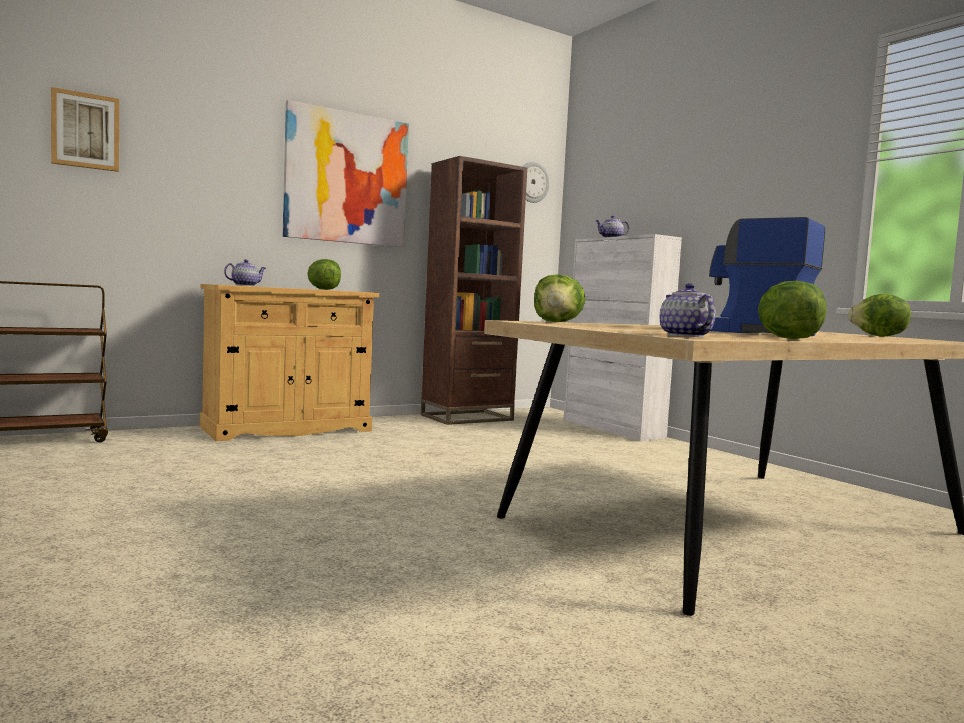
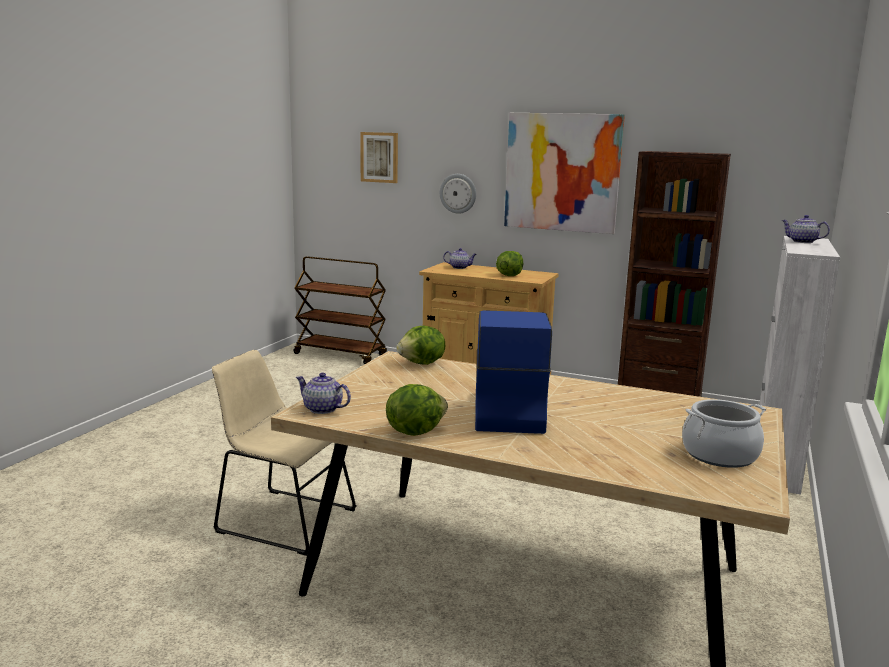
camera: 55 degrees right, 10 degrees up
(470, 579) = (282, 519): none -> beige chair
(532, 182) = (790, 157): wall clock -> wall clock (458, 193)
(685, 336) = (323, 409): teapot -> teapot turned 105 degrees counterclockwise
(879, 336) = (720, 455): lettuce -> cooking pot

